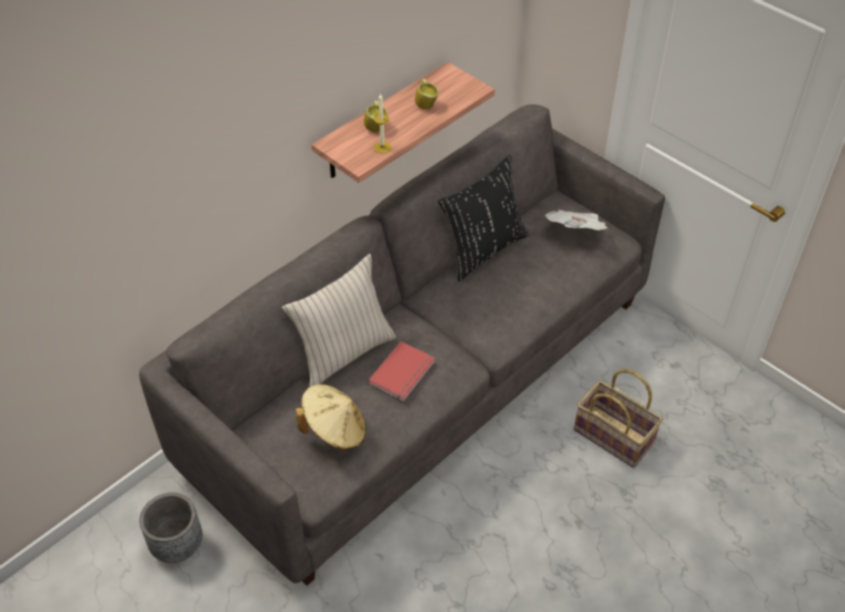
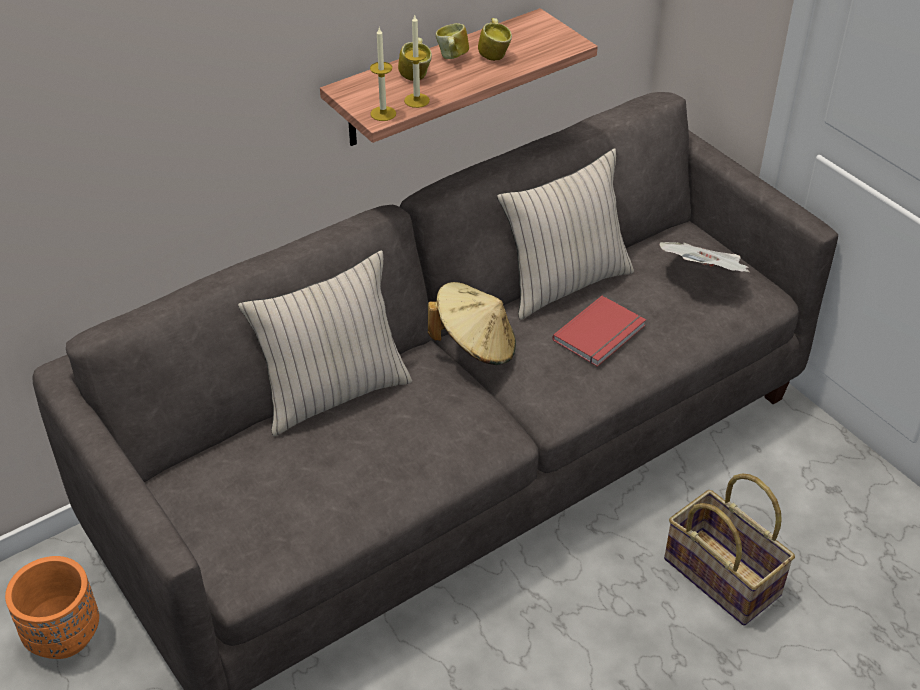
camera: 10 degrees right, 5 degrees down
(177, 545) = (64, 636): grey planter -> orange planter
(335, 430) = (291, 494): beige hat -> beige hat (475, 346)
(362, 160) = (383, 113): none -> candle
(397, 110) = (451, 58): none -> mug
(404, 373) = (410, 430): red book -> red book (601, 334)
(482, 250) = (564, 283): black pillow -> beige pillow

